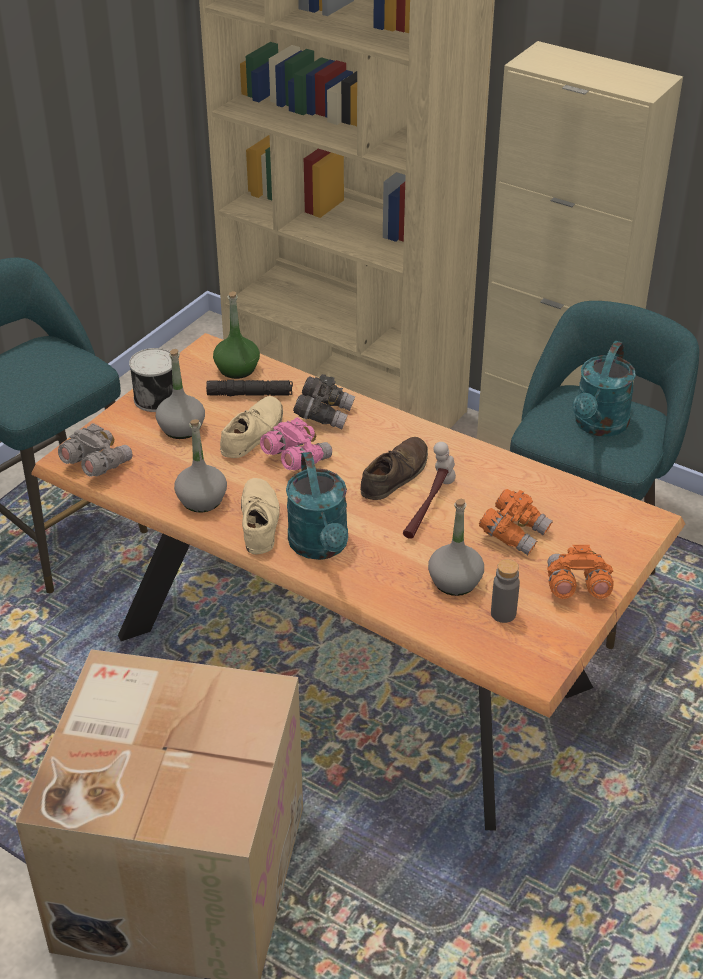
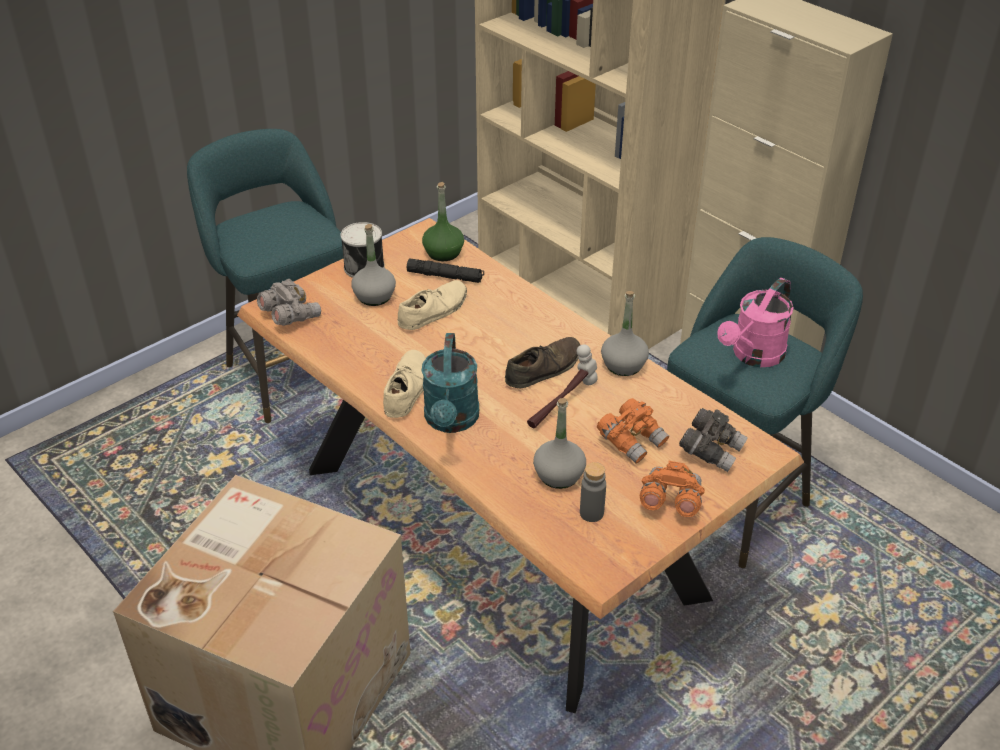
camera: 15 degrees right, 0 degrees up
(201, 500) = (365, 361): grey bottle -> grey bottle (623, 365)
(295, 459) = (461, 339): pink binoculars -> none
(324, 414) = (503, 304): grey binoculars -> grey binoculars (711, 450)
(598, 426) = (753, 356): turquoise watering can -> pink watering can

